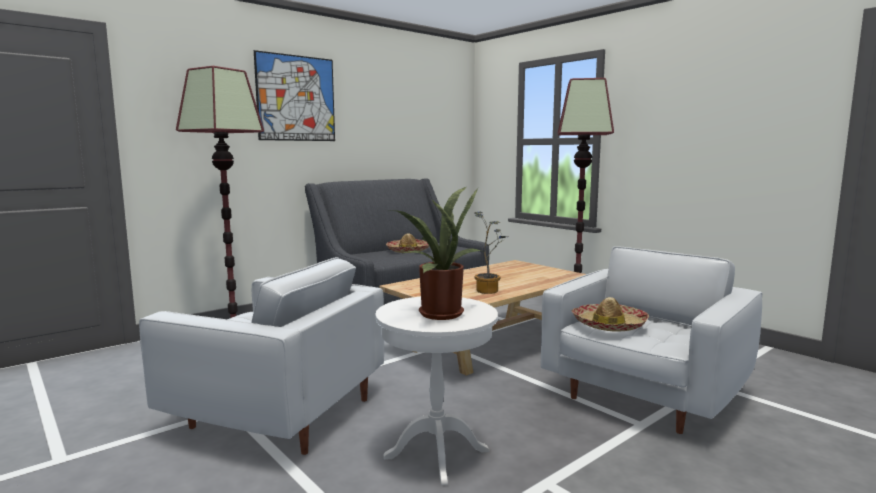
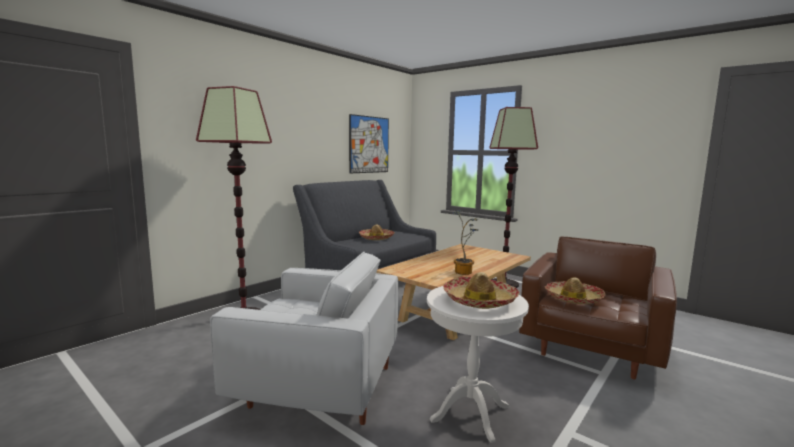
camera: 10 degrees left, 0 degrees up
(296, 98) = (286, 114): picture -> picture (369, 144)
(438, 313) = (480, 300): potted plant -> hat
(644, 396) = (591, 349): white armchair -> brown armchair

